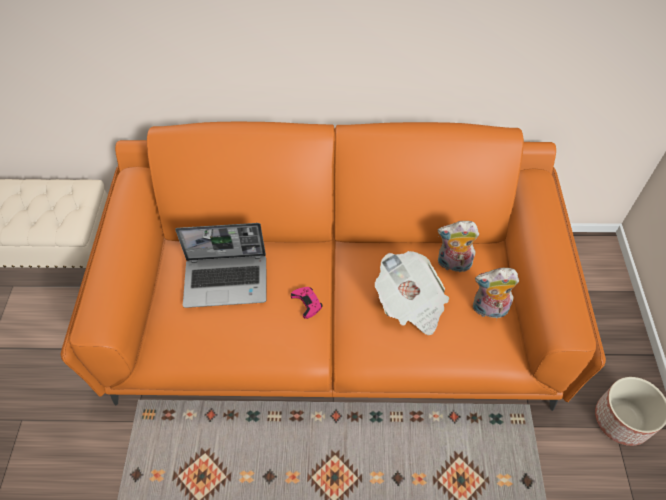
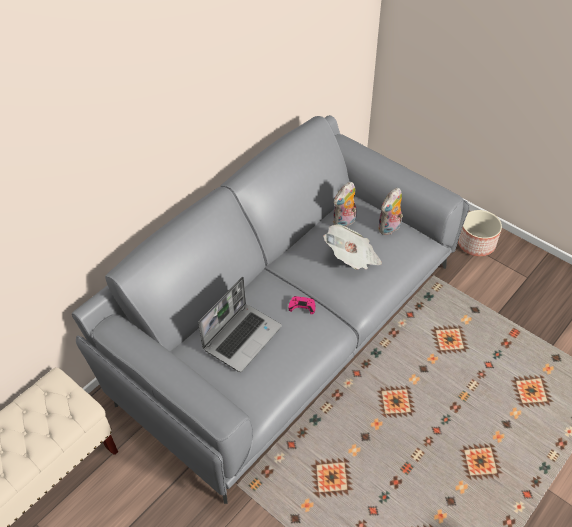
camera: 50 degrees left, 5 degrees down
(335, 317) = (287, 327): orange sofa -> grey sofa

